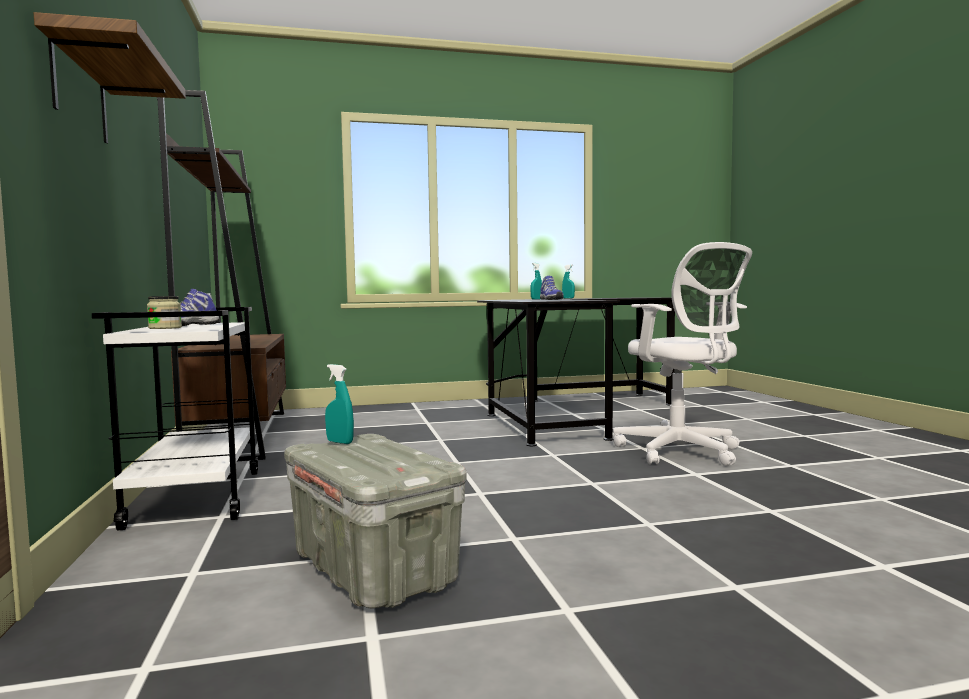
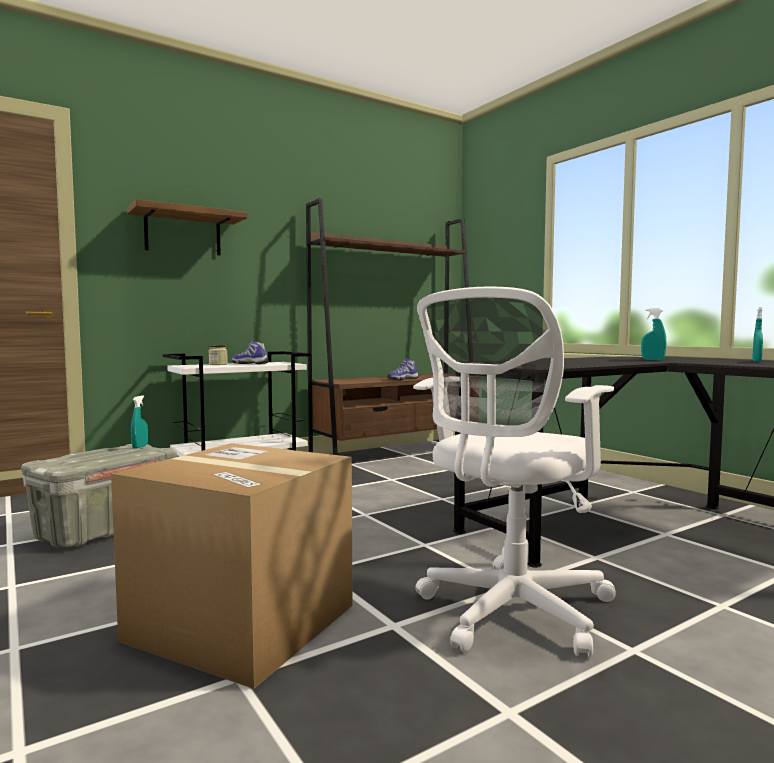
camera: 70 degrees right, 0 degrees up
(550, 299) = (602, 362): shoe -> shoe (402, 379)
(687, 508) = (242, 622): none -> cardboard box

